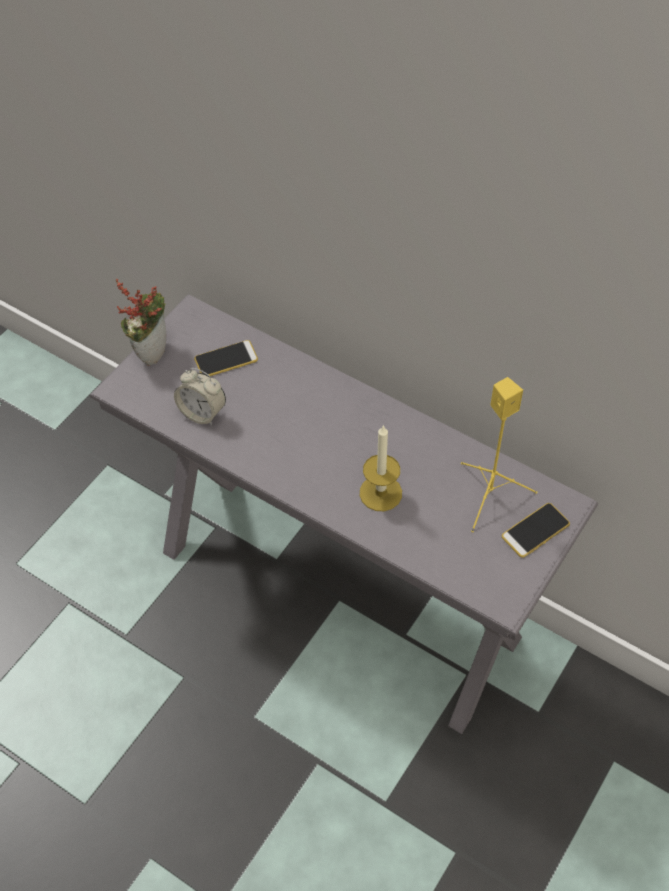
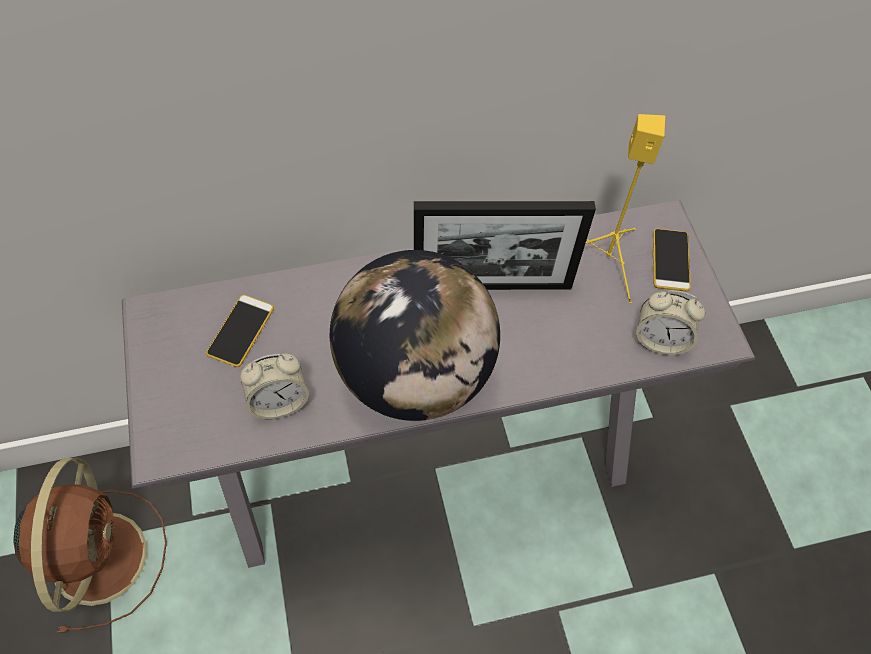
camera: 50 degrees left, 5 degrees up
(95, 469) = (100, 553): none -> brown fan
(151, 351) = (150, 385): potted plant -> none
(290, 460) = (415, 374): none -> globe
(380, 493) = (524, 334): candle -> none
(397, 450) = (492, 285): none -> picture frame
(463, 568) = (660, 339): none -> alarm clock

